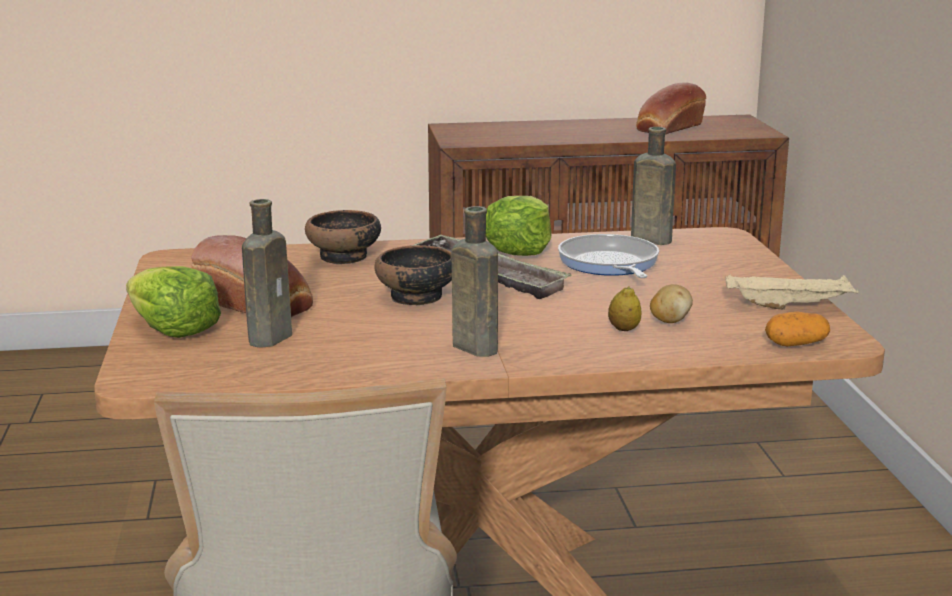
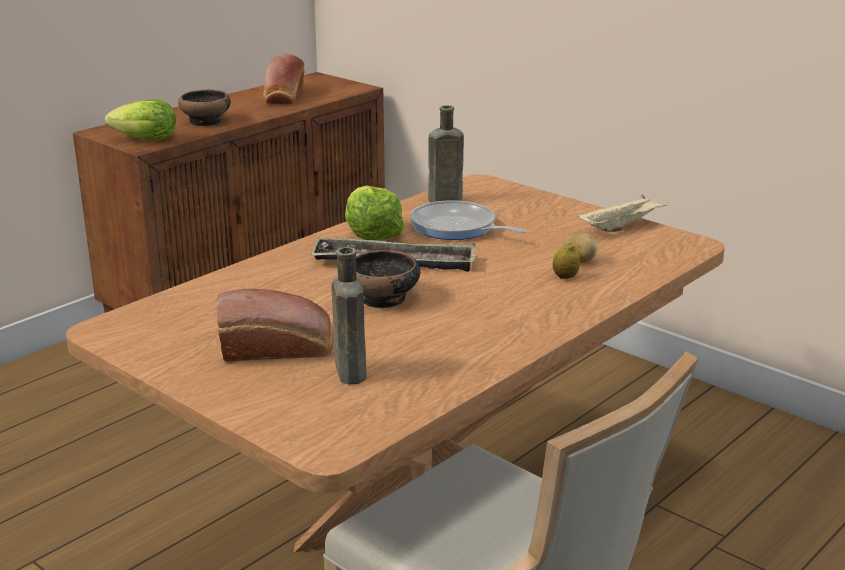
camera: 40 degrees left, 5 degrees up
(173, 330) = (257, 395): lettuce -> lettuce (146, 139)
(344, 257) = (255, 281): bowl -> bowl (206, 121)
(472, 347) = (503, 325): brown bottle -> none
(796, 344) = (674, 254): potato -> none

